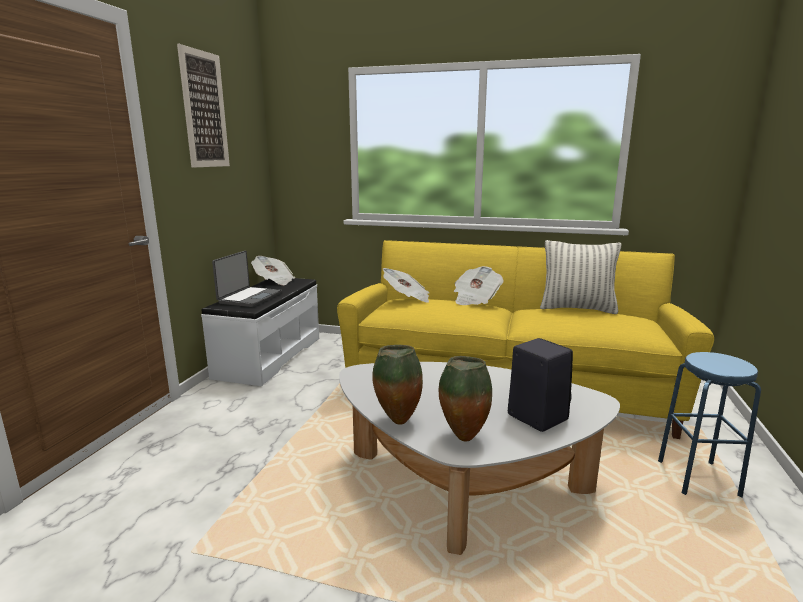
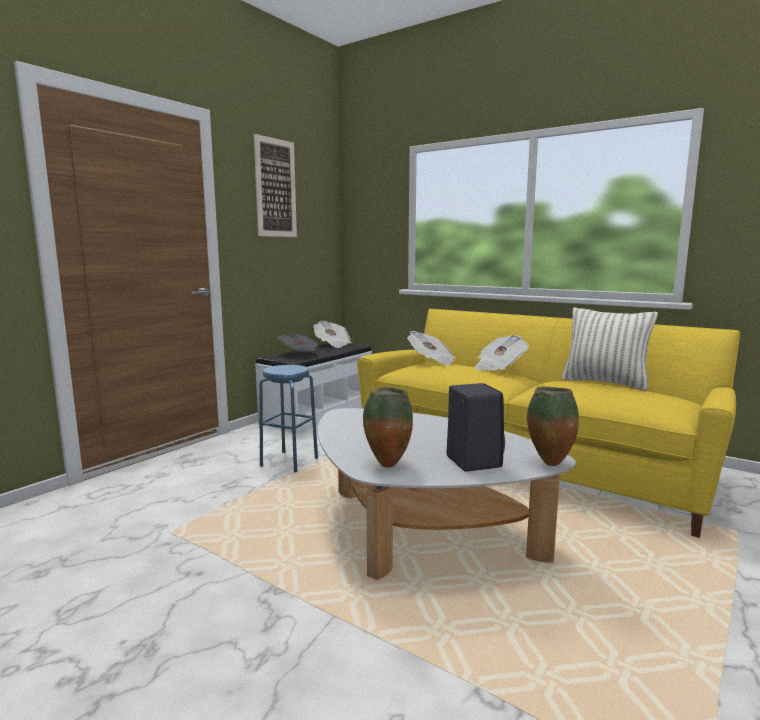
camera: 20 degrees right, 5 degrees down
(249, 298) = (299, 354): laptop -> newspaper
(397, 421) = (341, 447): vase -> vase (548, 463)
(697, 478) = (690, 574): blue stool -> blue stool (289, 461)

